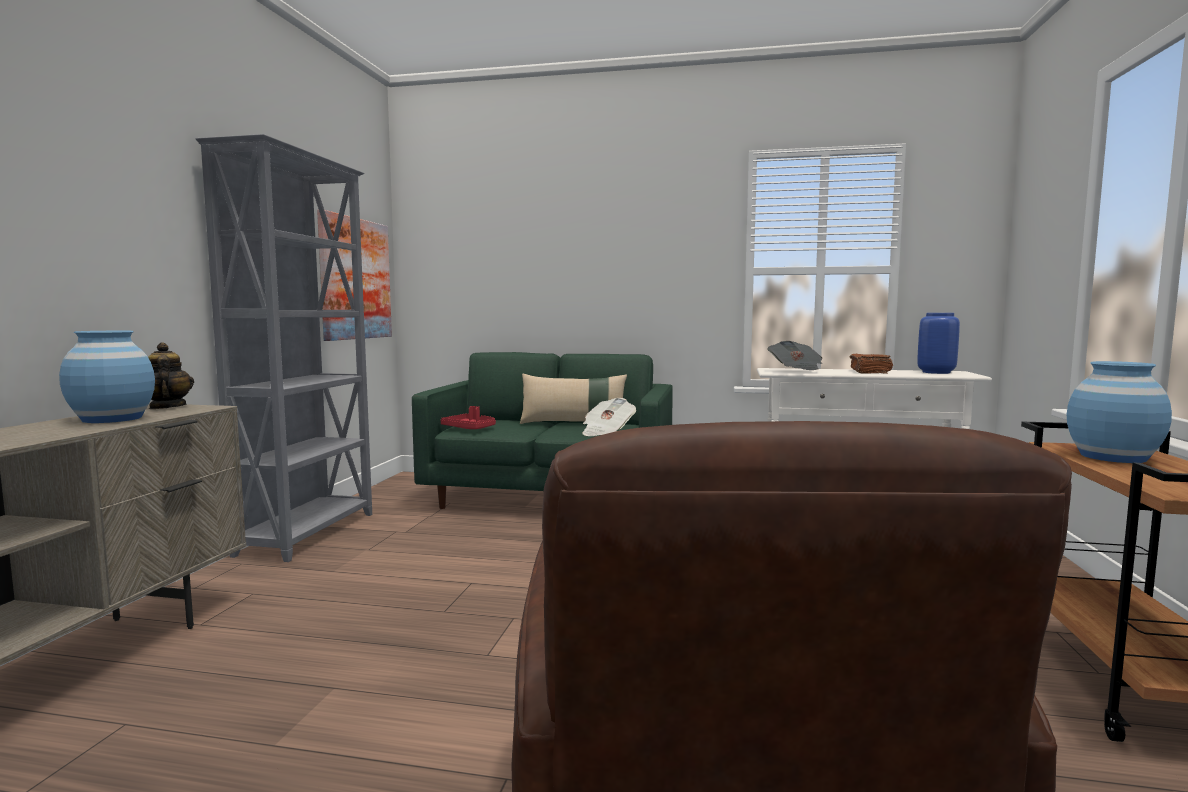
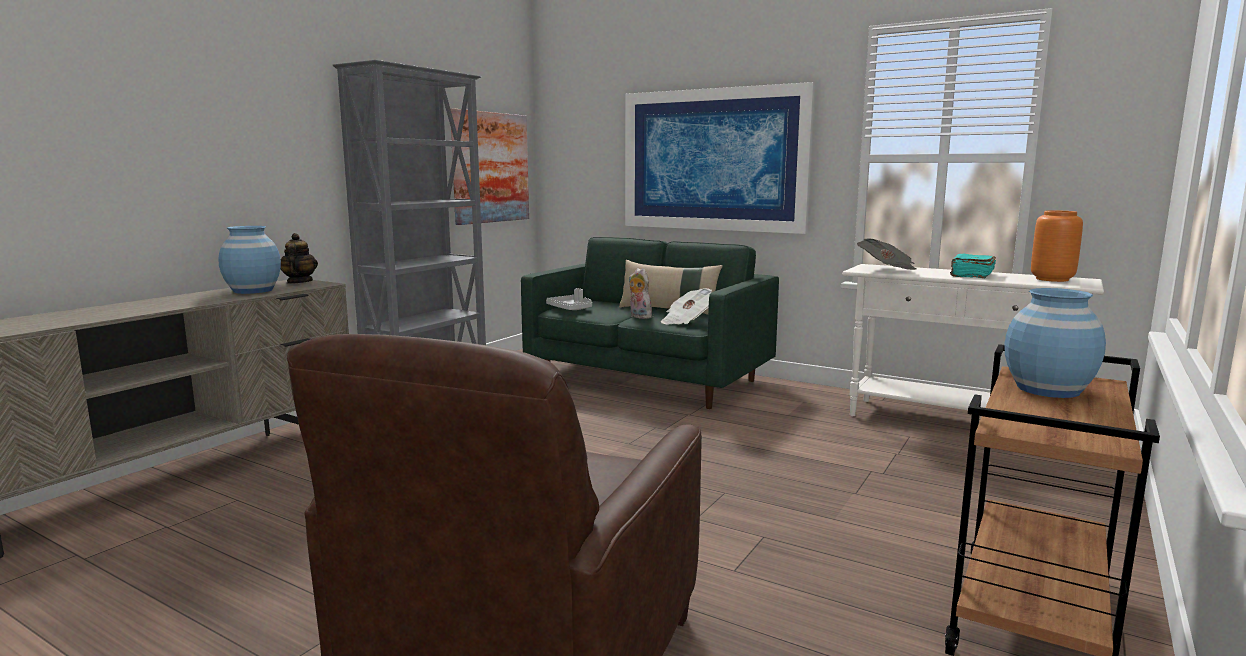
camera: 20 degrees right, 5 degrees up
(470, 428) = (571, 309): red tray -> grey tray
(551, 431) = (638, 317): none -> plush toy
(599, 273) = (714, 160): none -> picture
(869, 372) = (971, 275): brown book -> turquoise book
(936, 372) = (1052, 279): blue vase -> orange vase

